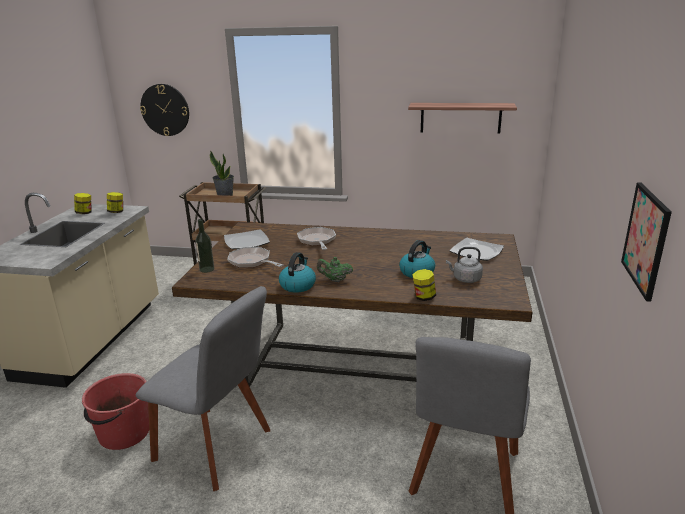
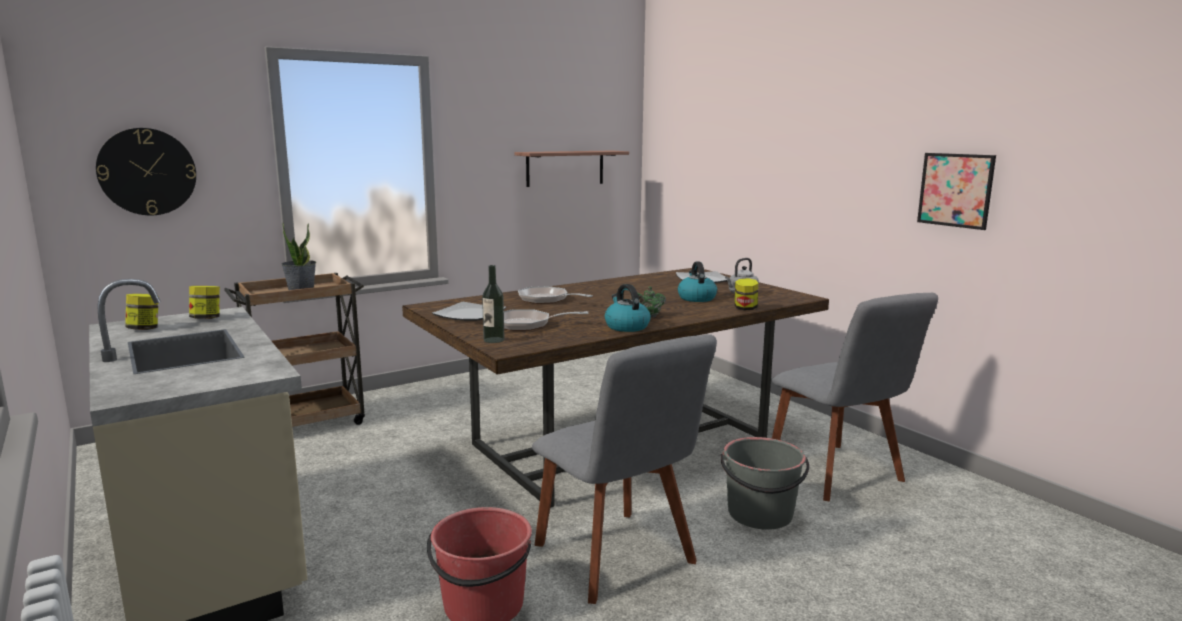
camera: 45 degrees left, 10 degrees down
(217, 447) = (618, 558): grey chair -> grey chair turned 75 degrees clockwise
(344, 473) = (760, 514): none -> grey bucket

